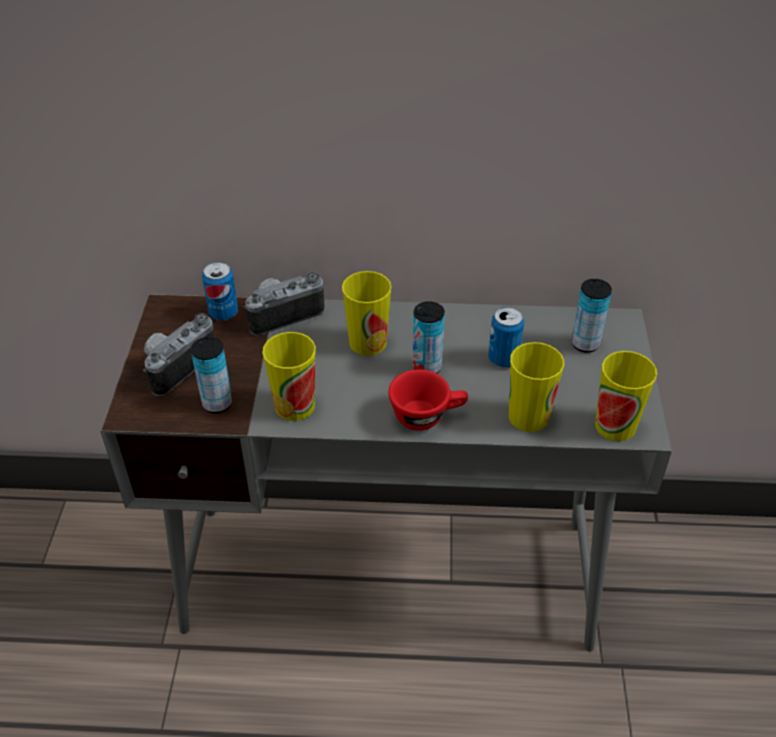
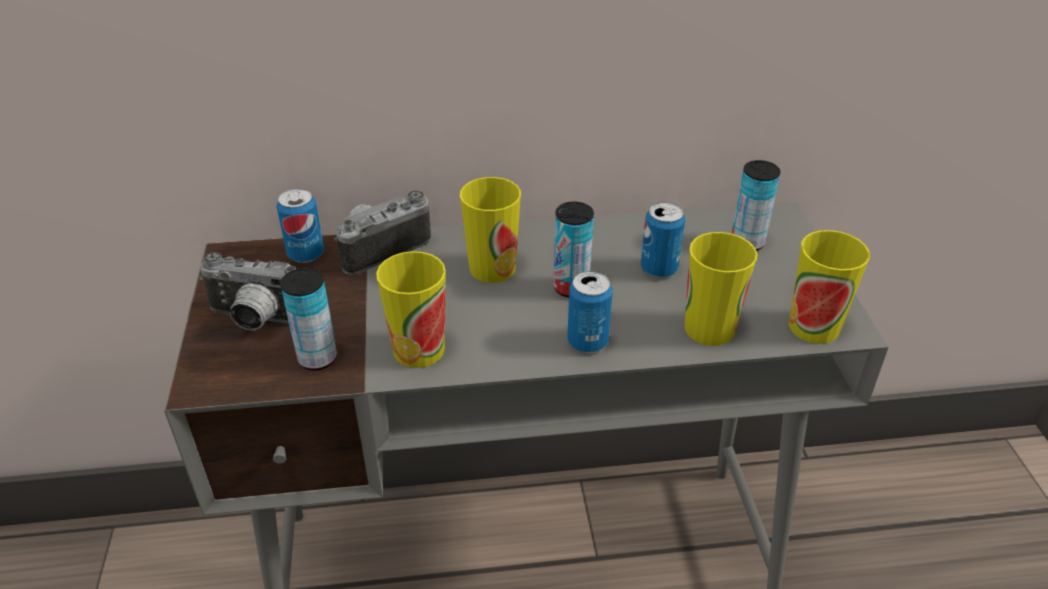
camera: 10 degrees left, 5 degrees down
(177, 366) = (256, 320): camera -> camera turned 105 degrees counterclockwise
(427, 415) = (587, 341): red cup -> can

